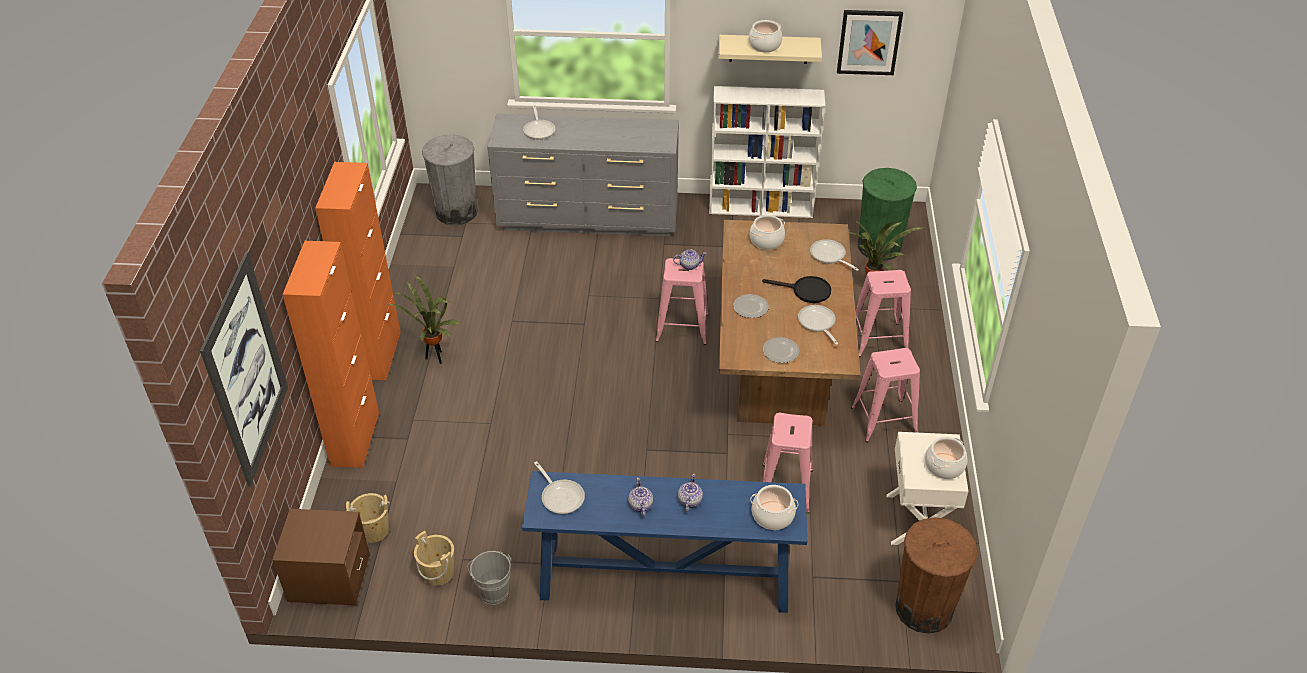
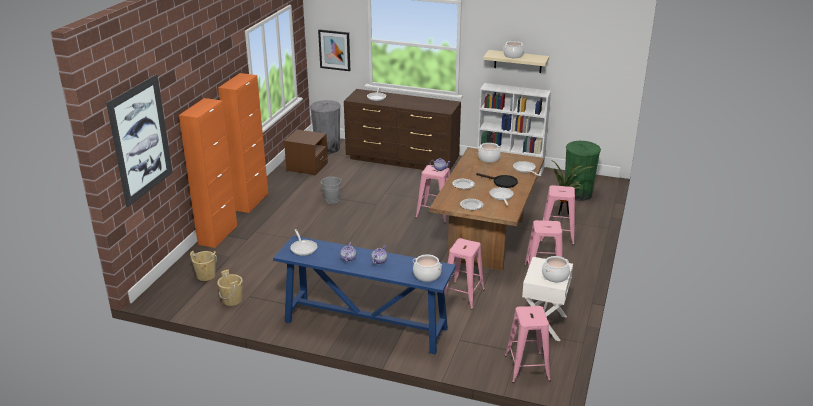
camera: 15 degrees right, 15 degrees down
(329, 578) = (169, 292): brown nightstand -> brown nightstand (307, 167)
(436, 358) = (282, 207): potted plant -> none
(492, 589) = (259, 313): grey bucket -> grey bucket (331, 199)
(589, 219) = (402, 160): grey dresser -> brown dresser
(869, 42) = (579, 61): picture -> picture (334, 50)
(924, 608) = (527, 368): brown trash can -> pink stool

